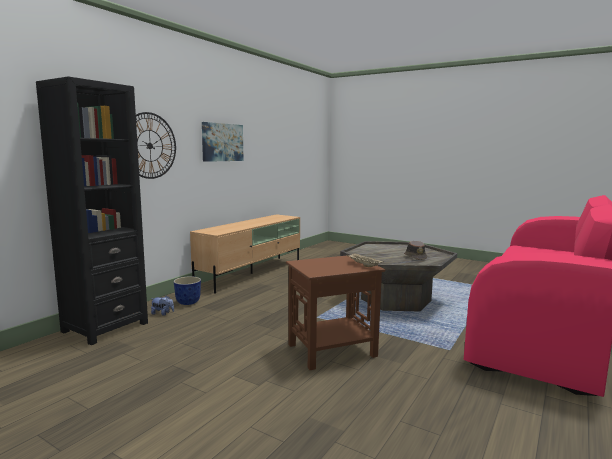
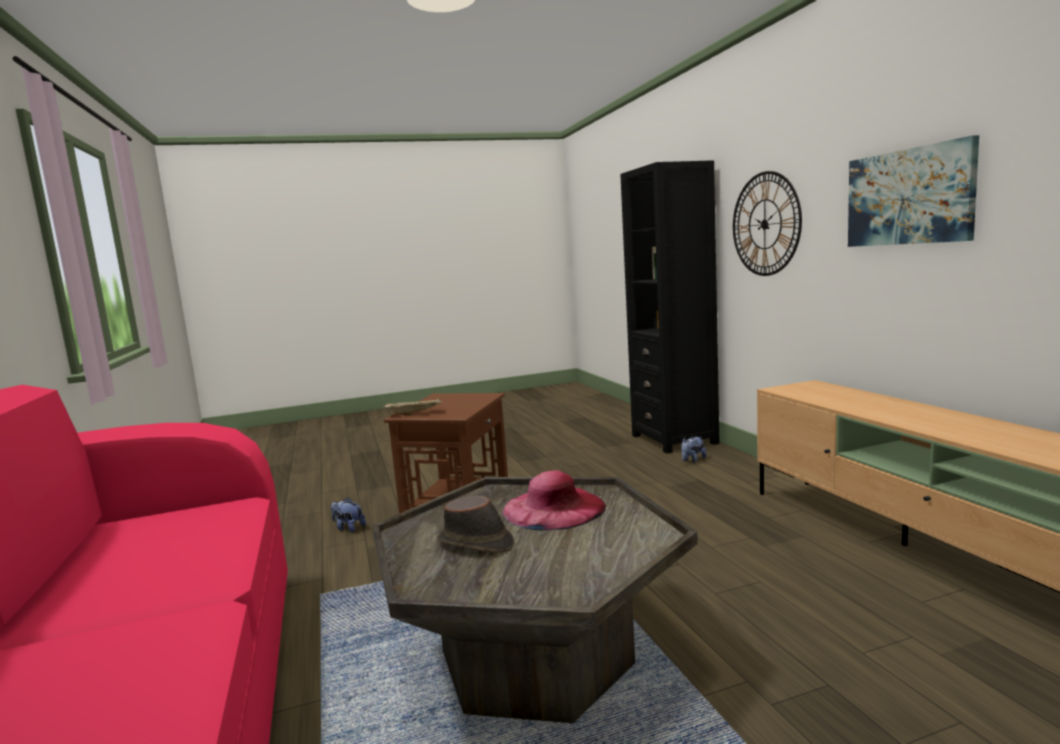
camera: 130 degrees right, 0 degrees up
(188, 302) = (726, 474): planter -> none
(375, 255) = (553, 508): none -> pink hat
(397, 386) = (348, 528): none -> plush toy

